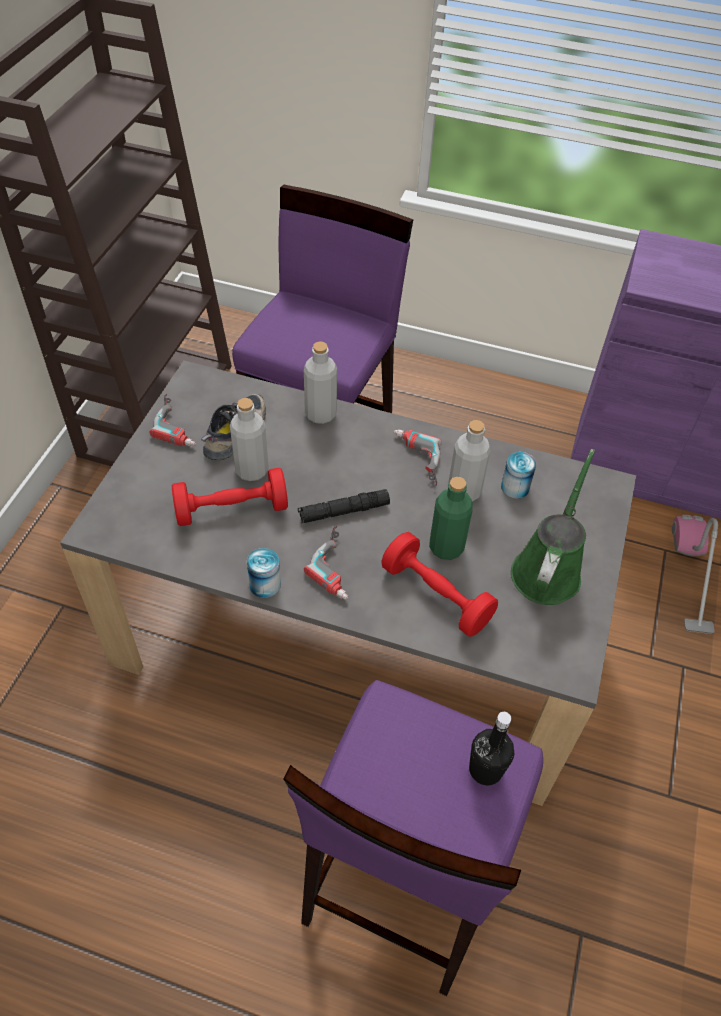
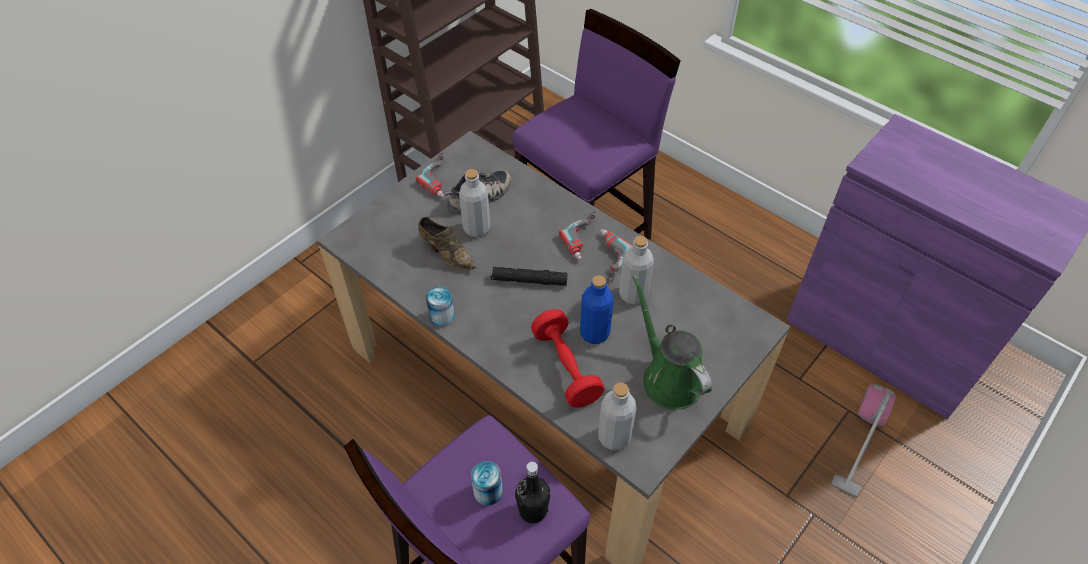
camera: 25 degrees right, 0 degrees up
(232, 510) = (446, 253): red dumbbell -> brown shoe
(320, 414) = (551, 200): grey bottle -> grey bottle (614, 437)
(339, 566) = (504, 321): power drill -> power drill (586, 238)
(446, 547) = (594, 333): green bottle -> blue bottle
(515, 487) = (677, 304): can -> can (488, 491)
(548, 569) = (668, 377): green watering can -> green watering can turned 75 degrees counterclockwise

